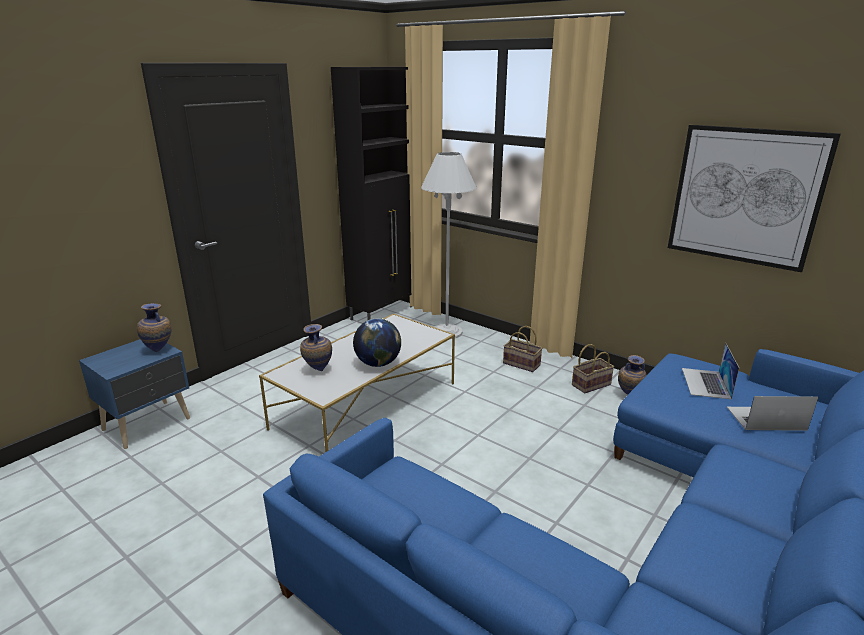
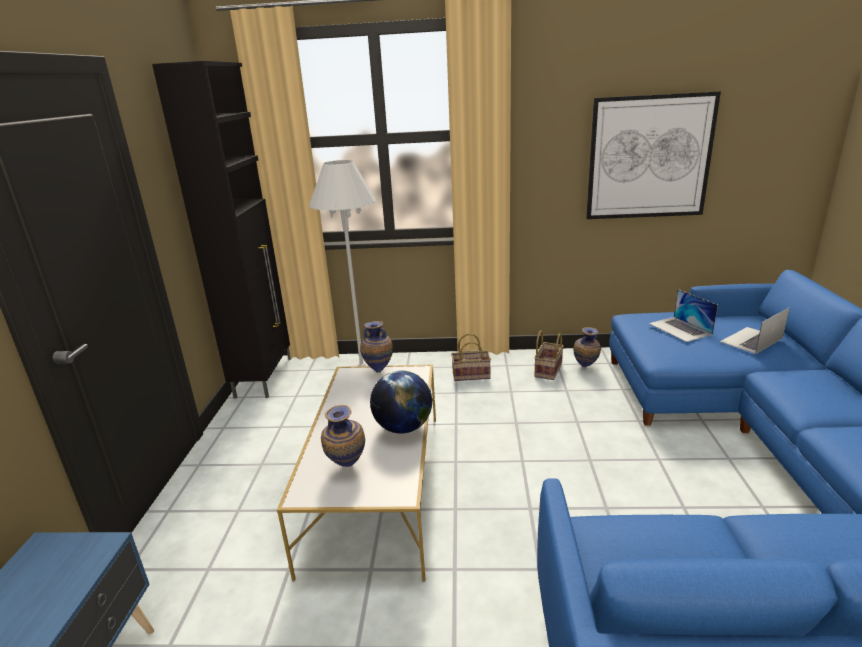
camera: 35 degrees left, 0 degrees up
(159, 350) = (87, 549): vase -> vase (379, 370)

